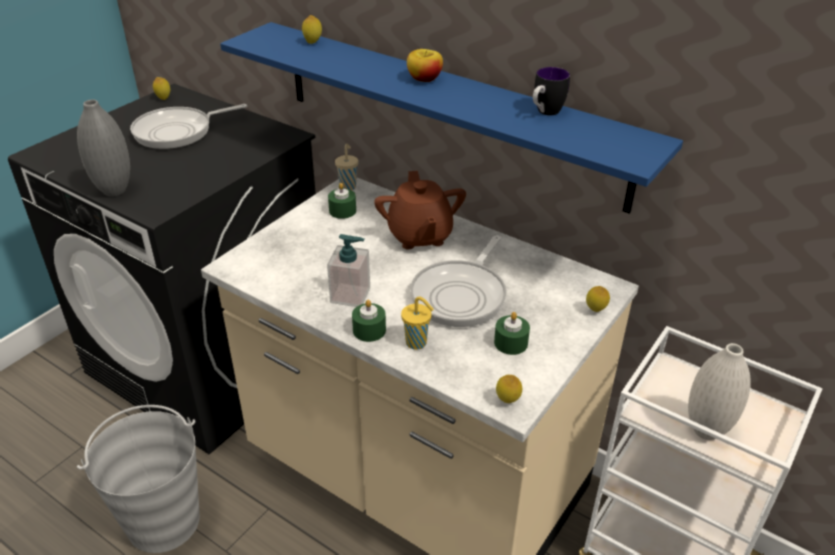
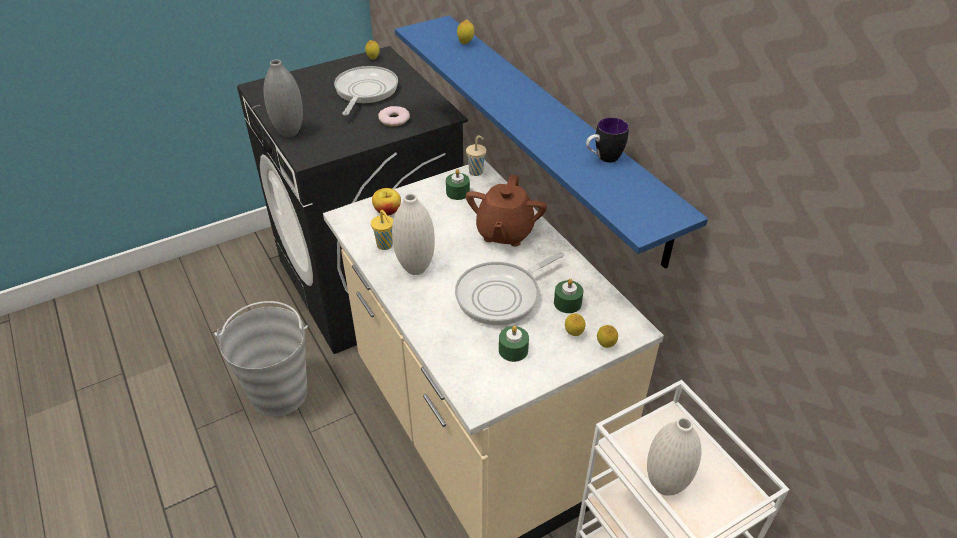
camera: 25 degrees right, 5 degrees up
(178, 132) = (365, 91): frying pan -> frying pan turned 105 degrees clockwise
(233, 152) = (394, 119): none -> donut
(350, 295) = (416, 268): soap dispenser -> white vase
(369, 330) = (410, 302): green candle -> green candle (567, 303)
(417, 343) = (439, 325): yellow cup -> yellow cup (385, 245)
(424, 79) = (528, 100): apple -> apple (387, 211)
(507, 401) = (475, 398): lemon -> lemon (573, 334)

